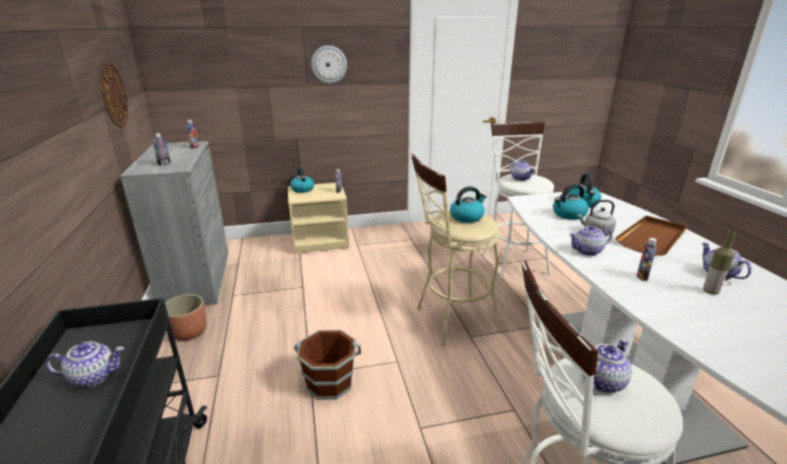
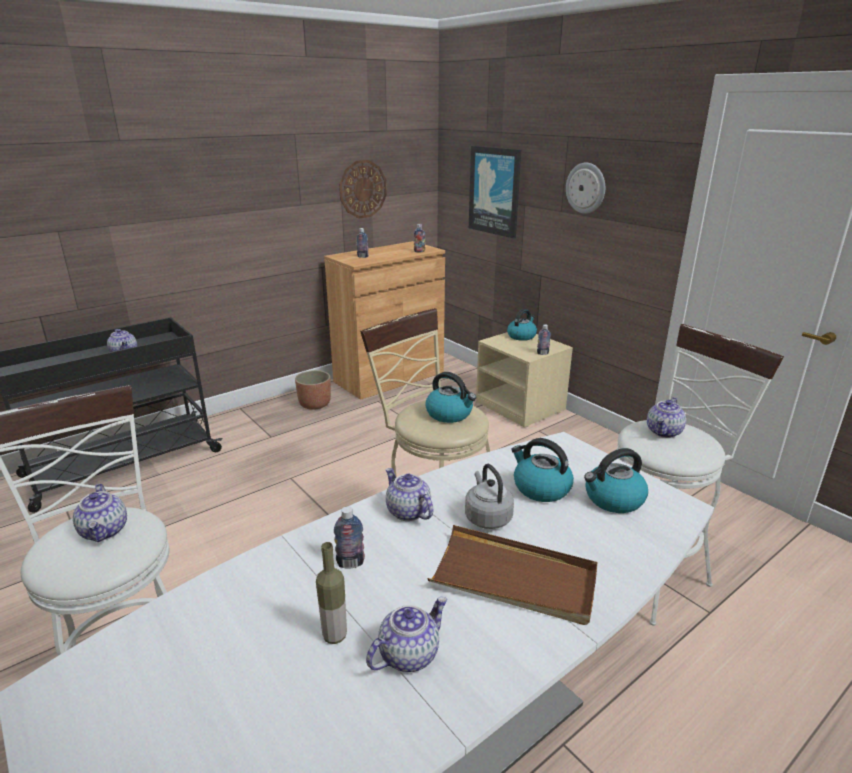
camera: 65 degrees right, 0 degrees up
(196, 279) = (389, 377): grey cabinet -> brown cabinet
(231, 80) = (495, 191): none -> picture
(329, 382) = (286, 490): brown bucket -> none
(601, 381) = (105, 531): teapot -> teapot turned 45 degrees clockwise

